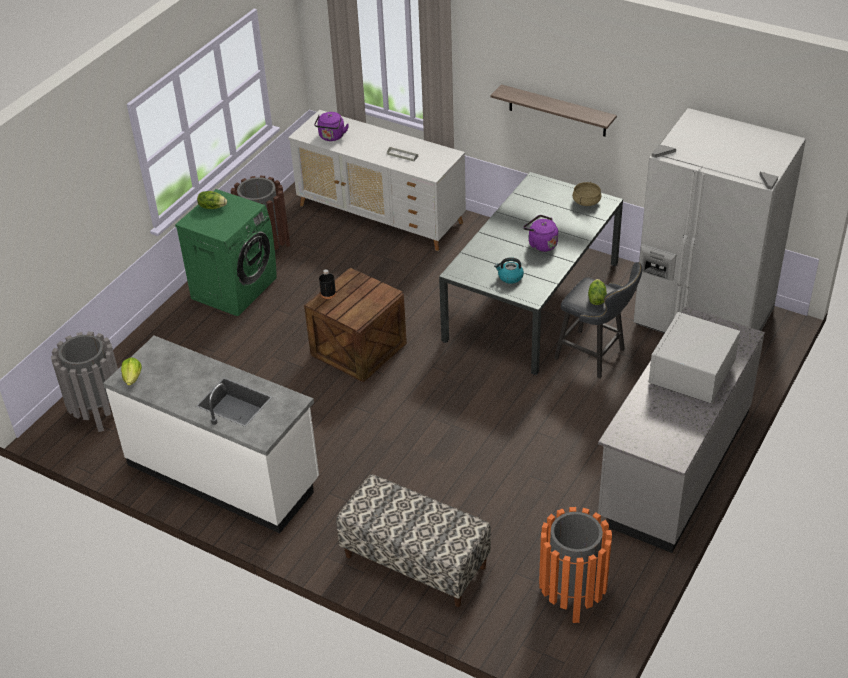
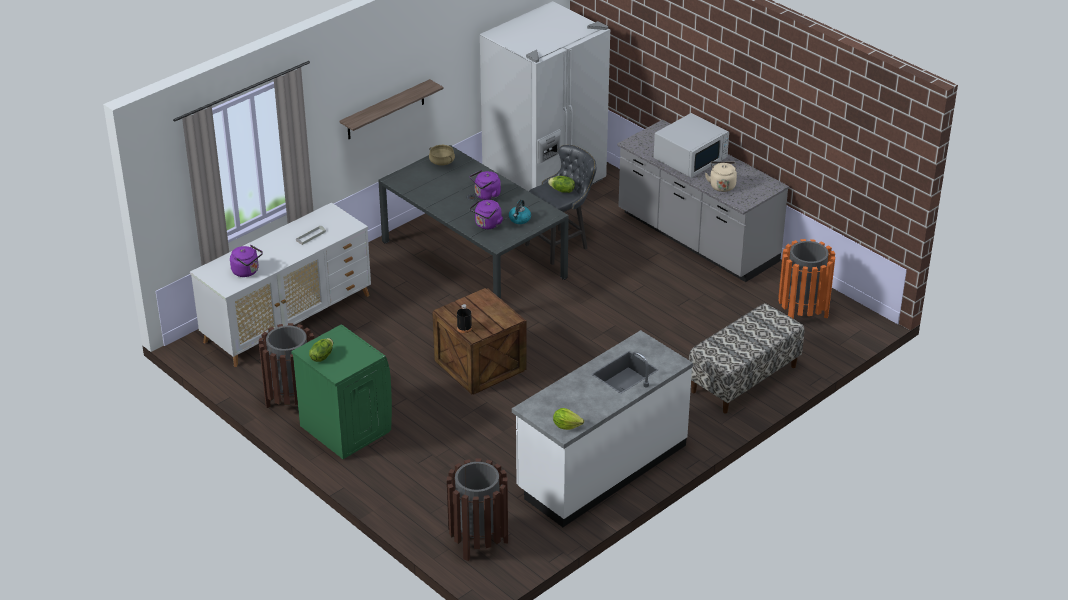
camera: 75 degrees left, 5 degrees down
(98, 411) = (478, 541): grey trash can -> brown trash can
(487, 258) = (487, 225): none -> purple kettle
(647, 411) = (722, 185): none -> beige kettle
(691, 372) = (691, 158): white microwave -> white microwave turned 90 degrees counterclockwise

